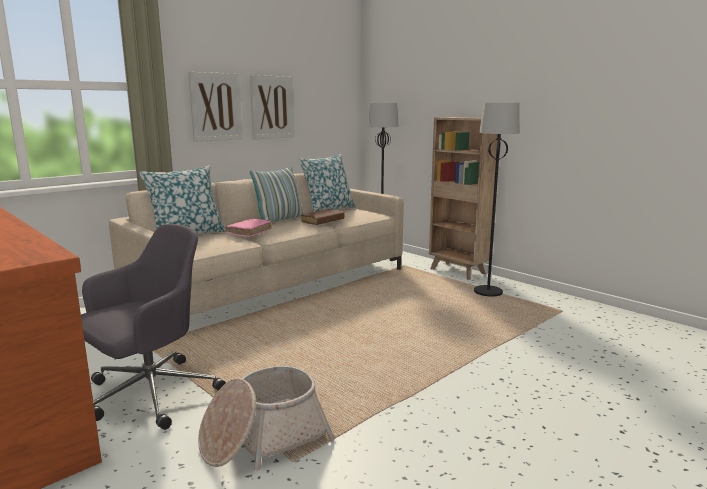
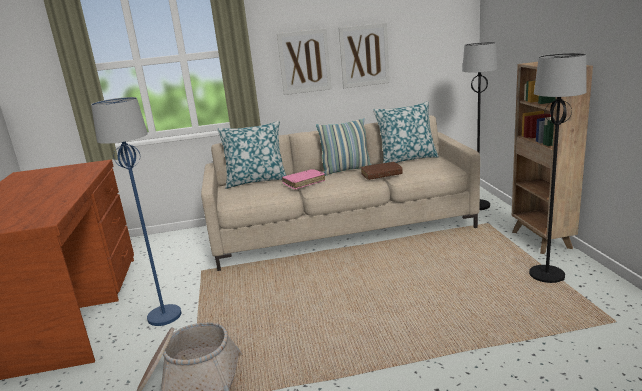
camera: 35 degrees right, 5 degrees up
(150, 395) = (165, 316): grey office chair -> blue floor lamp

